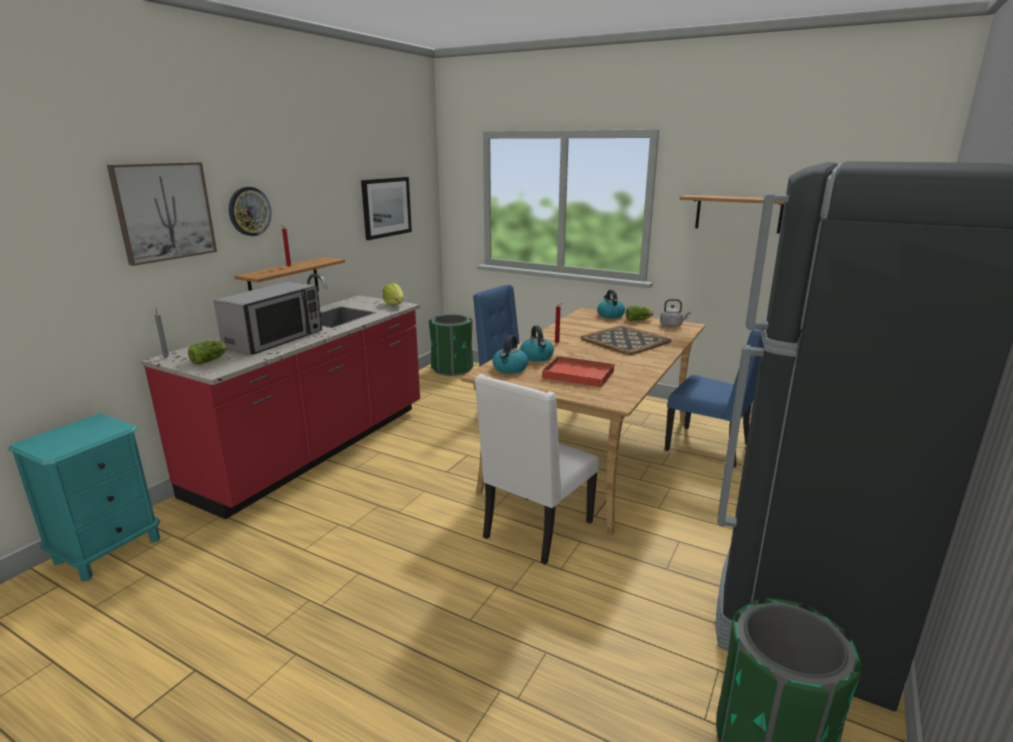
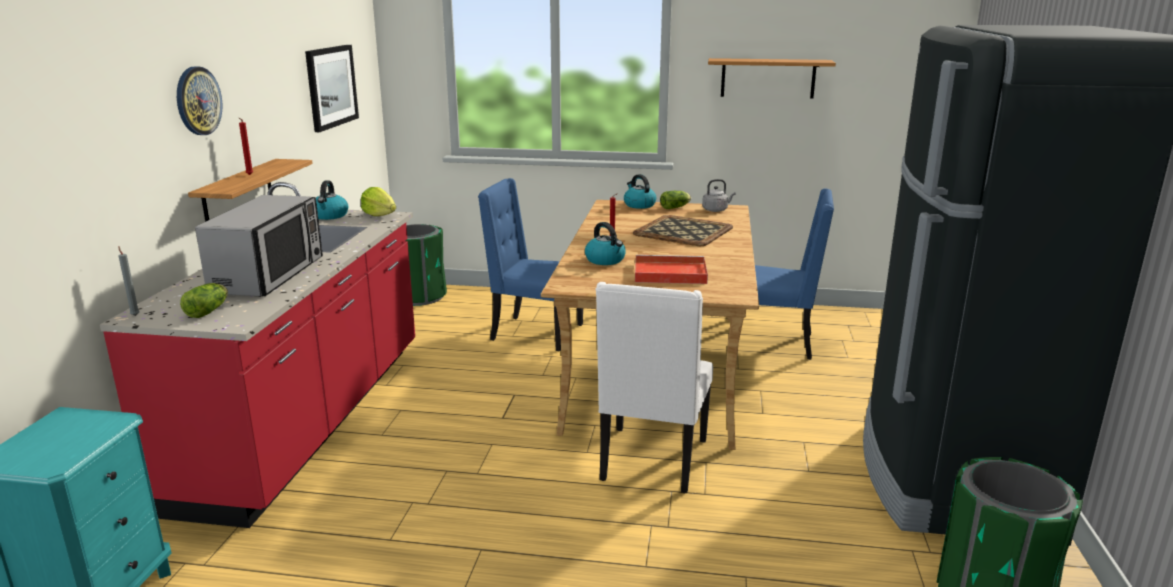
camera: 20 degrees left, 0 degrees up
(164, 211) = (110, 107): picture -> none
(510, 369) = (588, 276): kettle -> kettle (329, 216)

